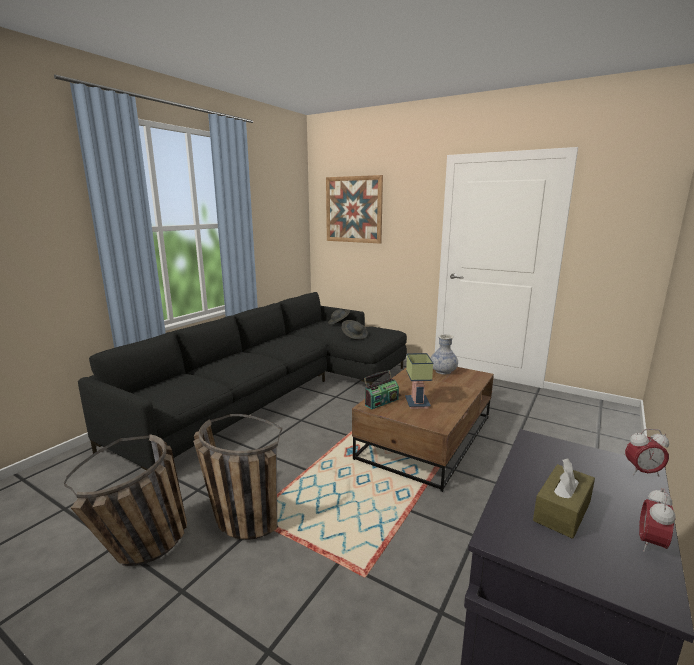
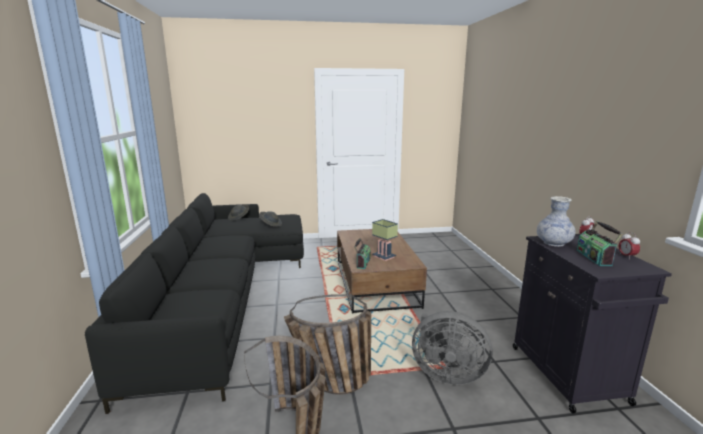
camera: 40 degrees left, 0 degrees up
(353, 209) = (228, 112): picture -> none
(354, 583) = (446, 373): none -> grey fan
(443, 371) = (366, 234): vase -> vase (553, 243)
(562, 511) = (594, 257): brown tissue box -> radio

